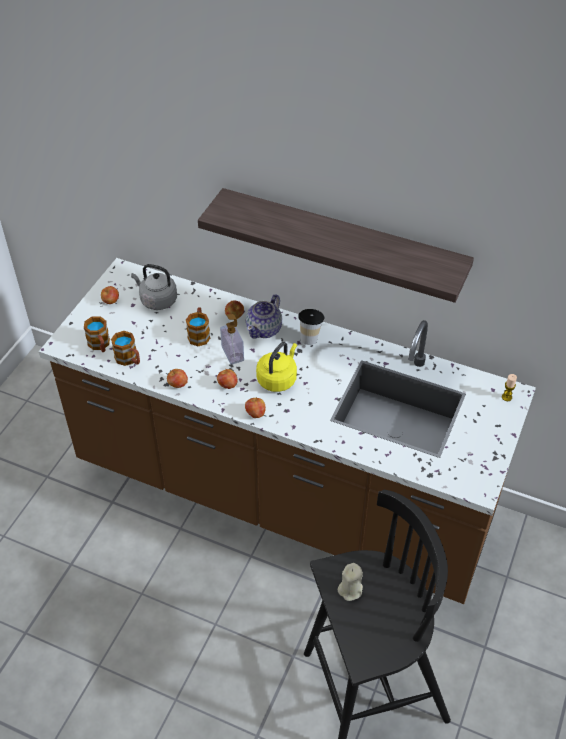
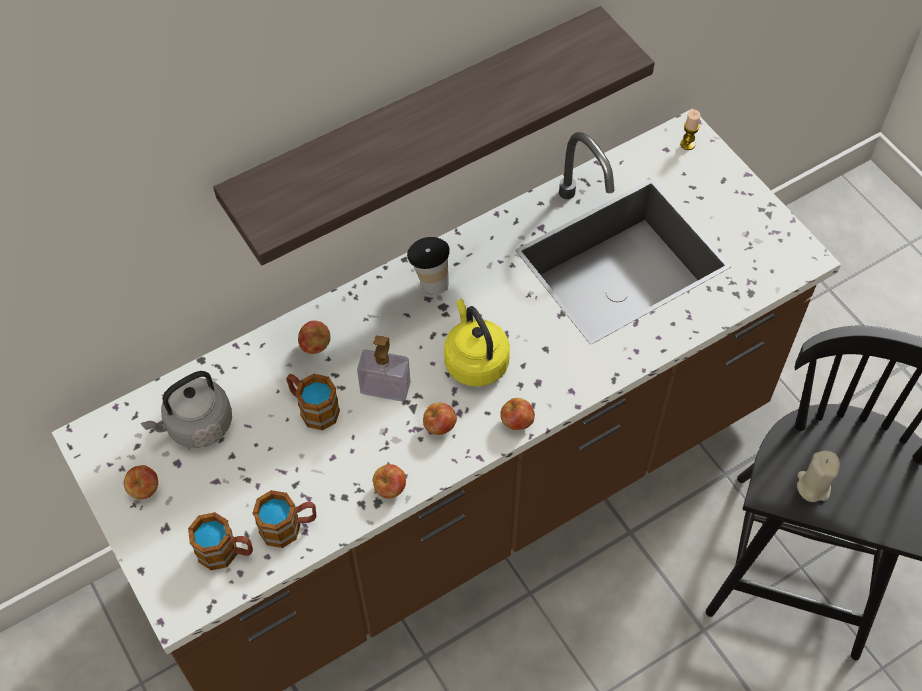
camera: 55 degrees left, 10 degrees up
(264, 329) = (371, 324): teapot -> none

